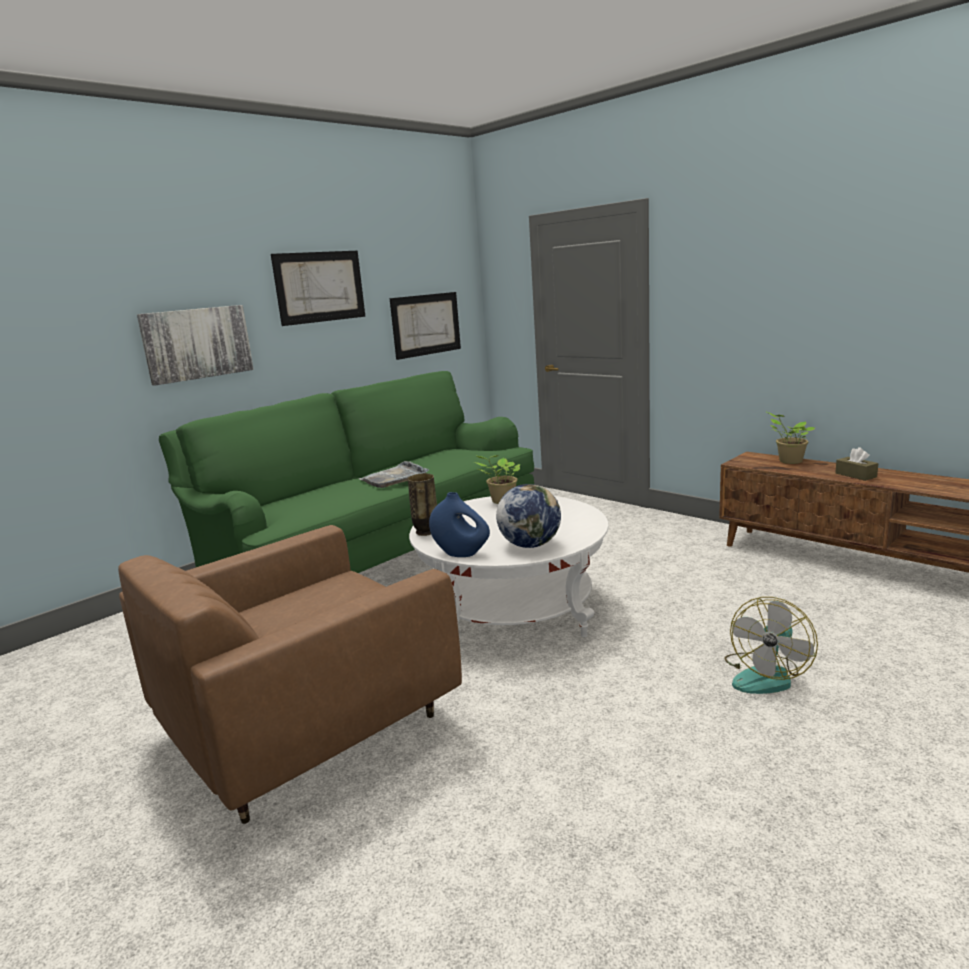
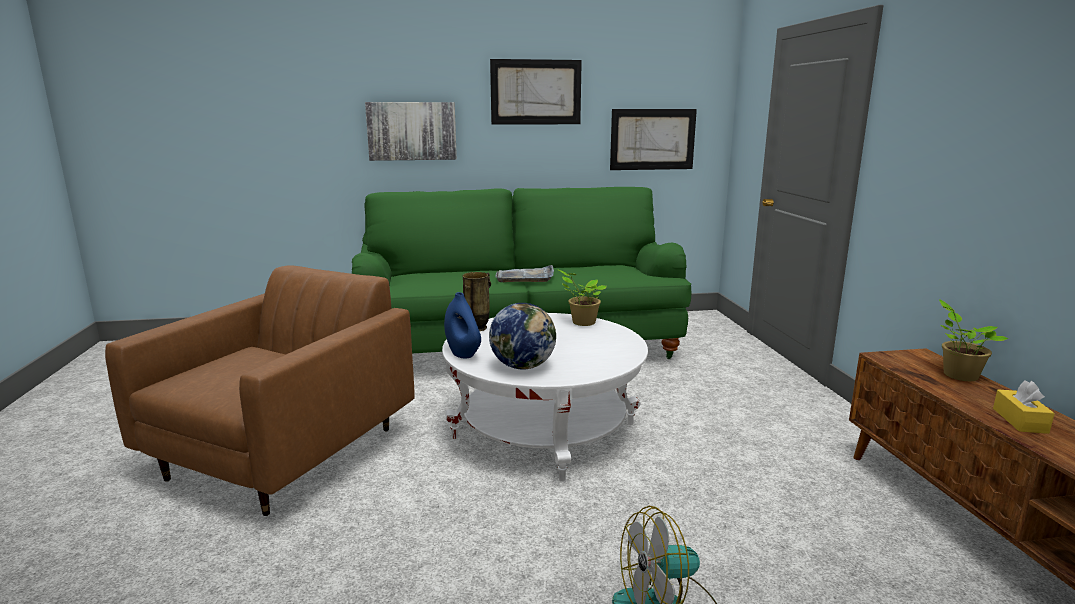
camera: 35 degrees right, 0 degrees up
(307, 729) = (285, 453): brown armchair -> brown armchair turned 120 degrees clockwise
(855, 475) = (1019, 420): brown tissue box -> yellow tissue box

